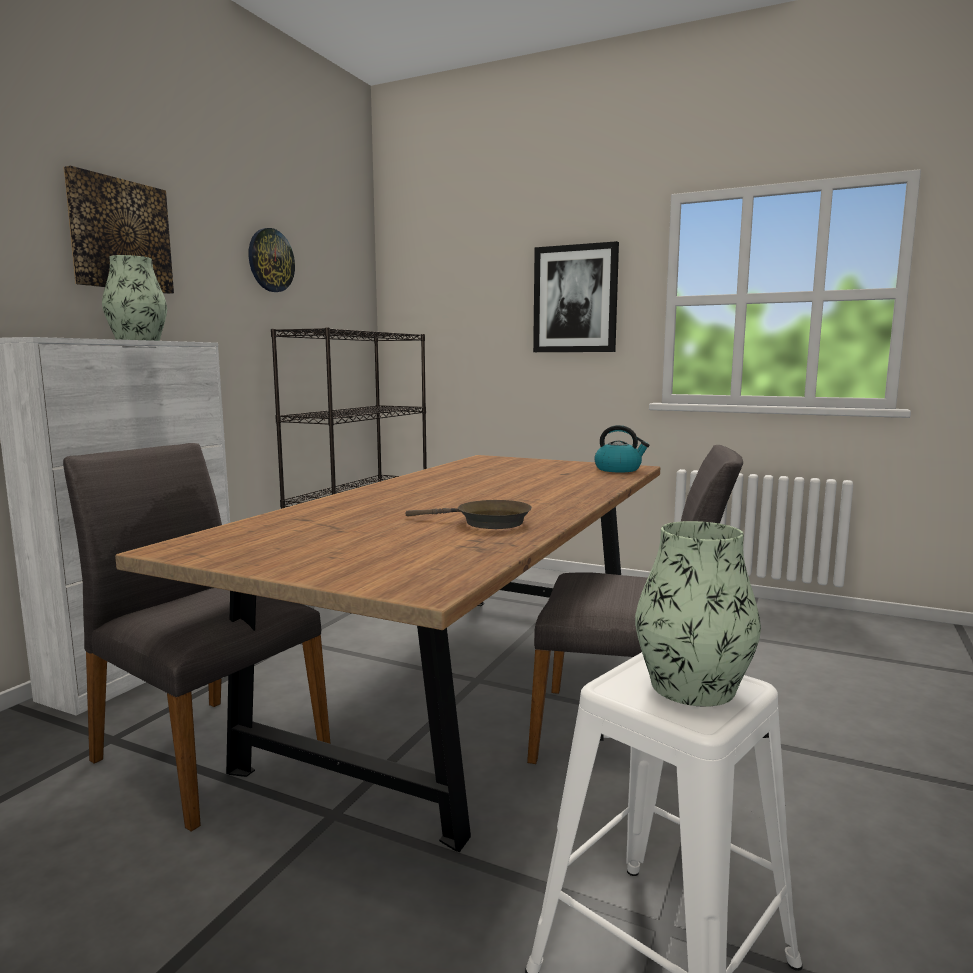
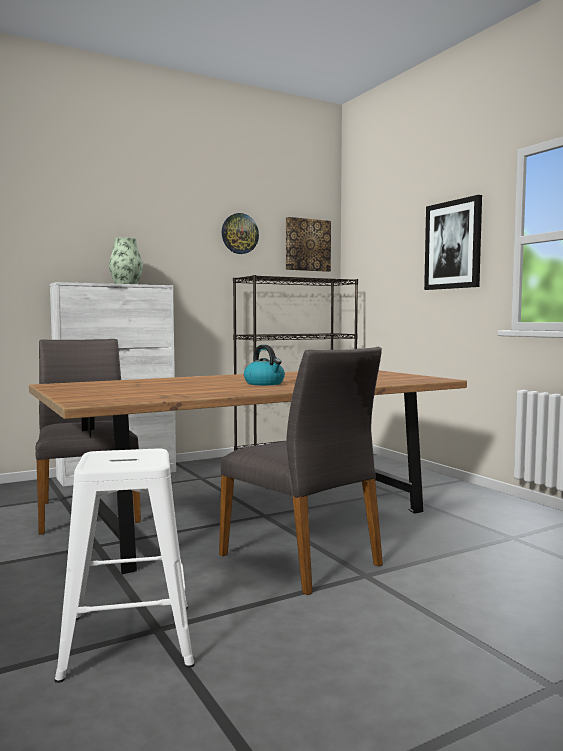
camera: 35 degrees right, 5 degrees down
(119, 235) = (130, 226): picture -> picture (307, 245)
(487, 522) = (213, 390): brown frying pan -> none
(618, 469) = (421, 379): kettle -> kettle (265, 383)
(693, 686) = (129, 459): vase -> none

